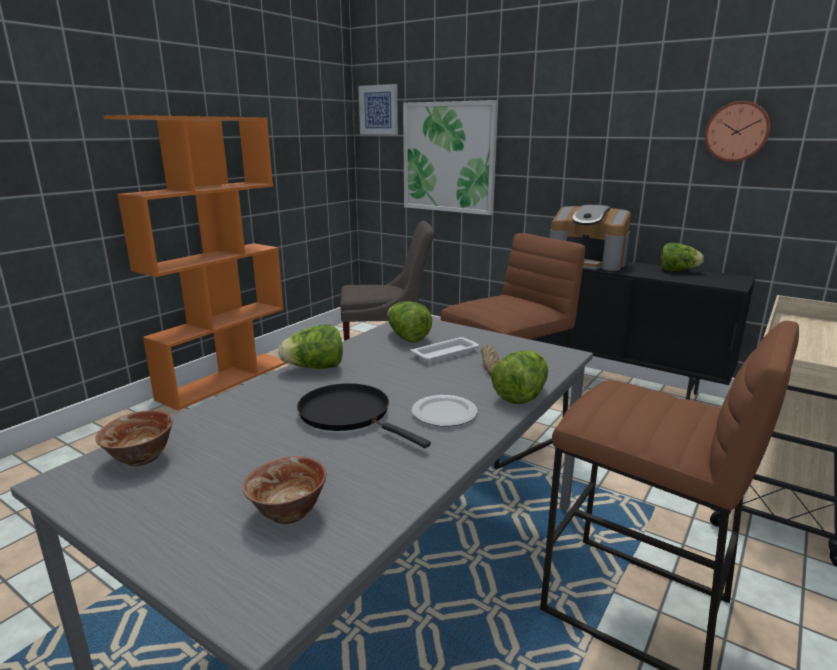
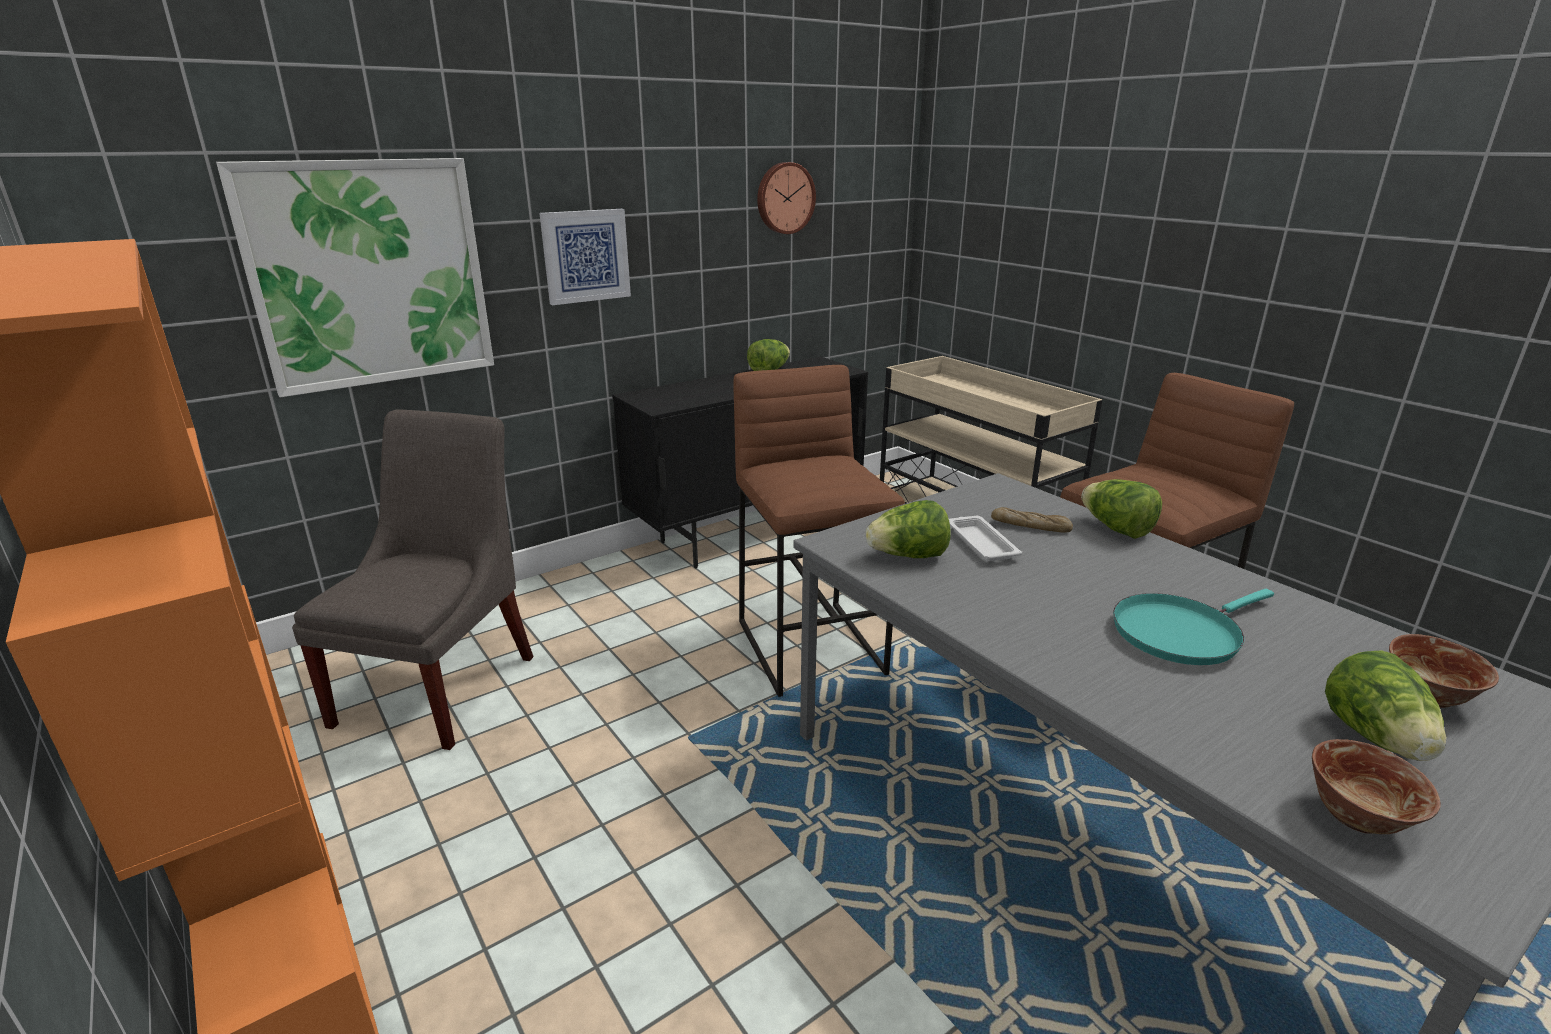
camera: 70 degrees left, 5 degrees up
(315, 368) = (1017, 641): lettuce -> lettuce (1376, 738)
(349, 415) = (1180, 633): black frying pan -> turquoise frying pan
(379, 110) = (120, 179): picture -> picture (585, 256)
(443, 413) = (1166, 576): plate -> none
(587, 262) = (686, 393): coffee machine -> none

